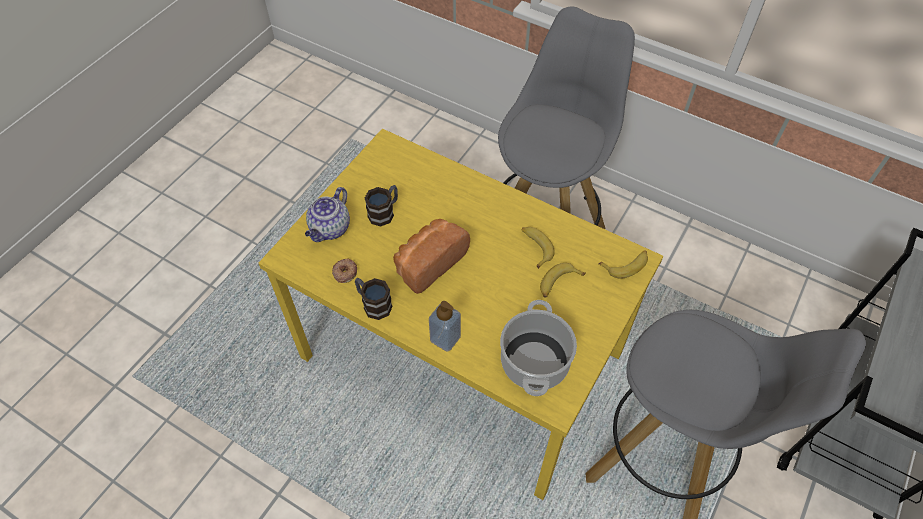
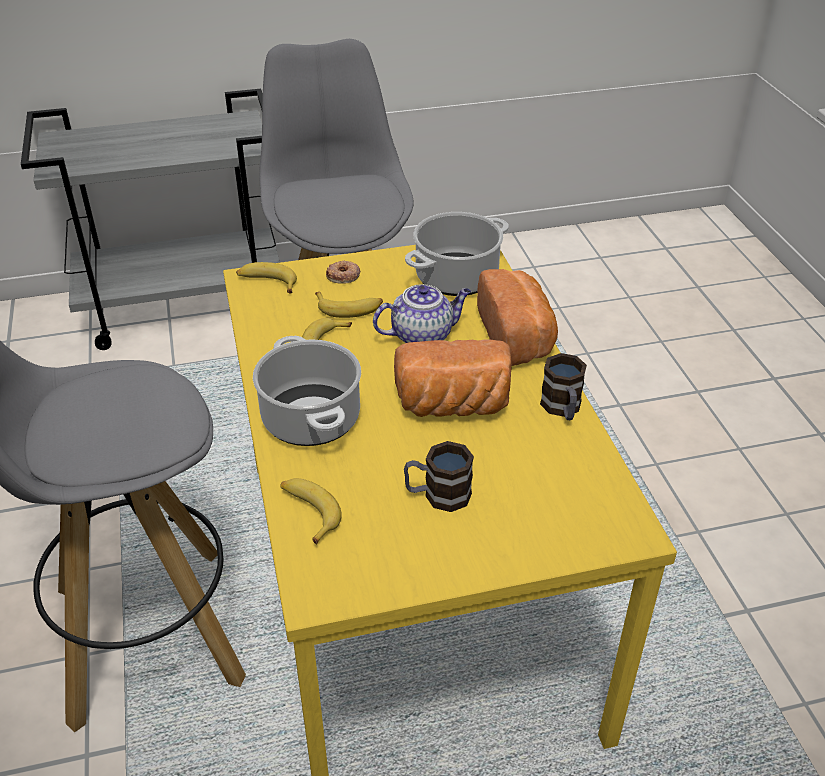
camera: 135 degrees left, 15 degrees down
(330, 229) = (534, 524): teapot -> teapot (423, 335)
(344, 272) = (565, 460): donut -> donut (343, 276)
(427, 167) = (308, 512): none -> banana
(445, 338) = (517, 337): soap dispenser -> bread
(482, 205) = (312, 419): none -> cooking pot

